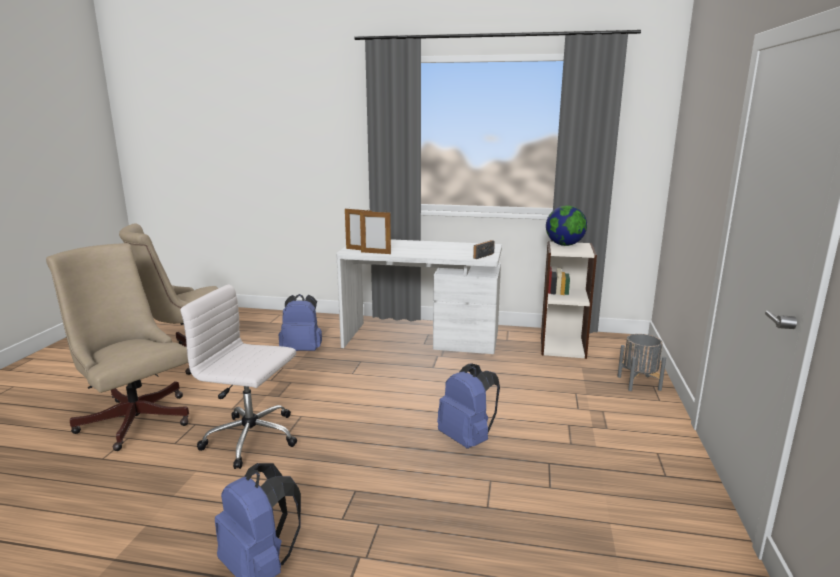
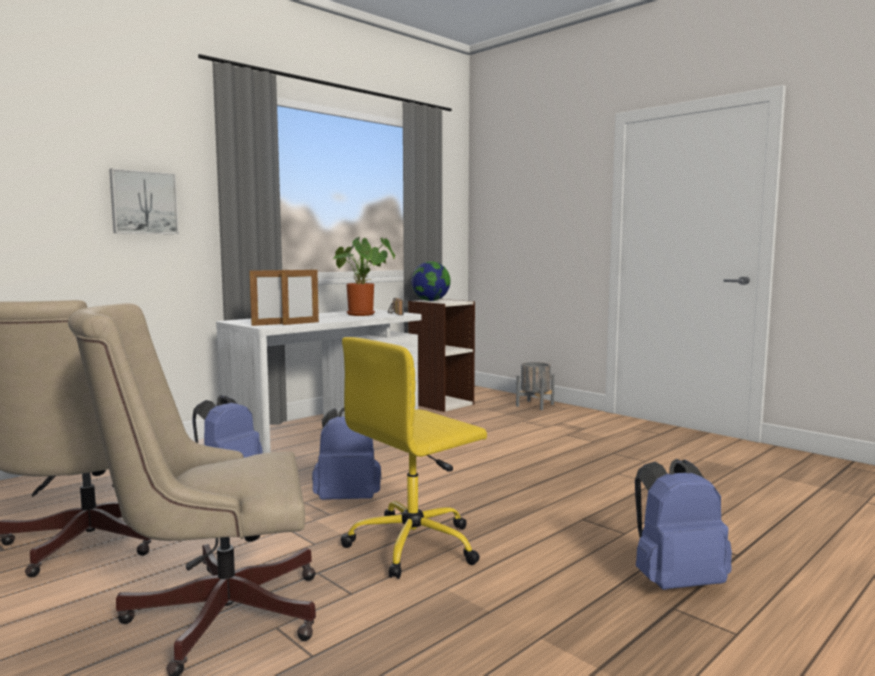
camera: 55 degrees left, 10 degrees down
(253, 439) = (415, 545): white office chair -> yellow office chair
(325, 150) = (143, 202): none -> picture
(455, 251) = (363, 315): none -> potted plant
(467, 439) = (547, 464): blue backpack -> blue backpack (348, 499)

